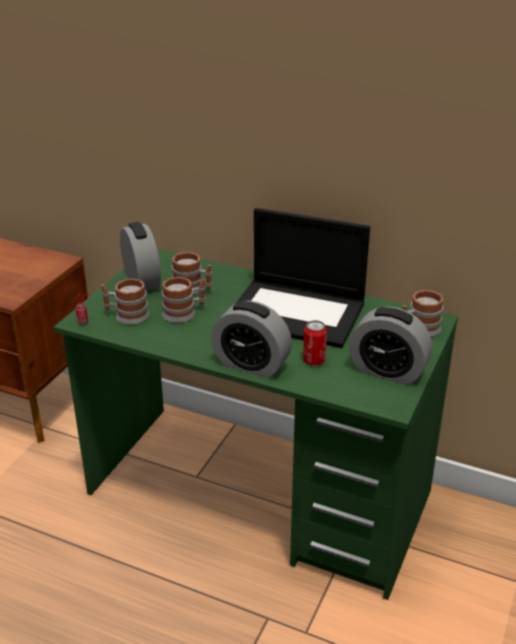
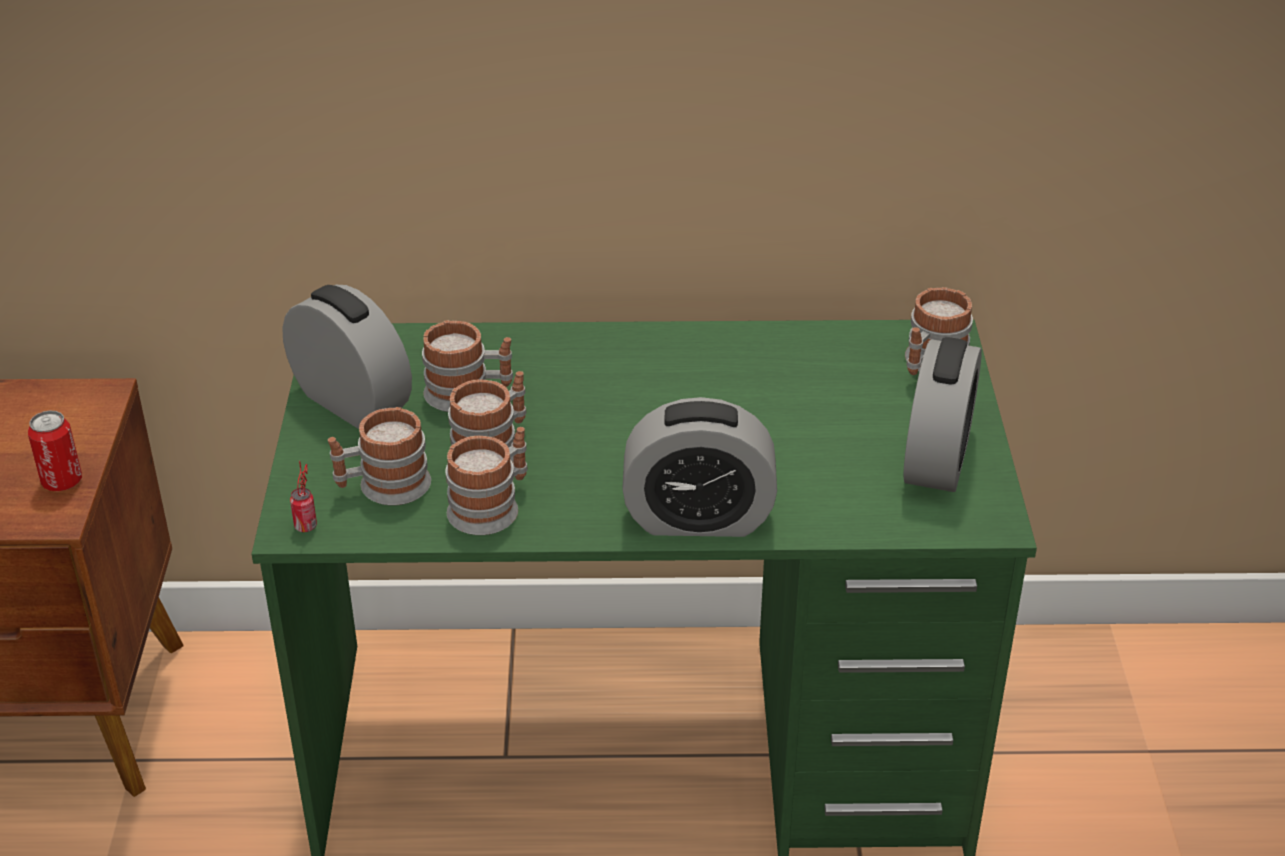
camera: 25 degrees left, 5 degrees up
(164, 335) = (492, 506): none -> mug
(297, 312) = (701, 388): laptop -> none
(314, 360) = (800, 476): can -> can (62, 481)
(387, 371) = (937, 460): alarm clock -> alarm clock turned 75 degrees counterclockwise

